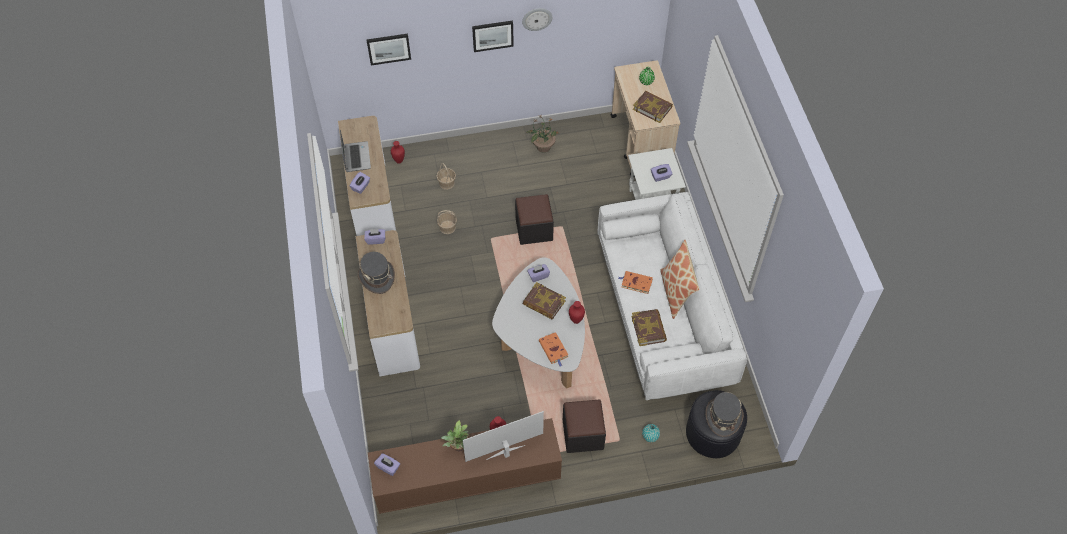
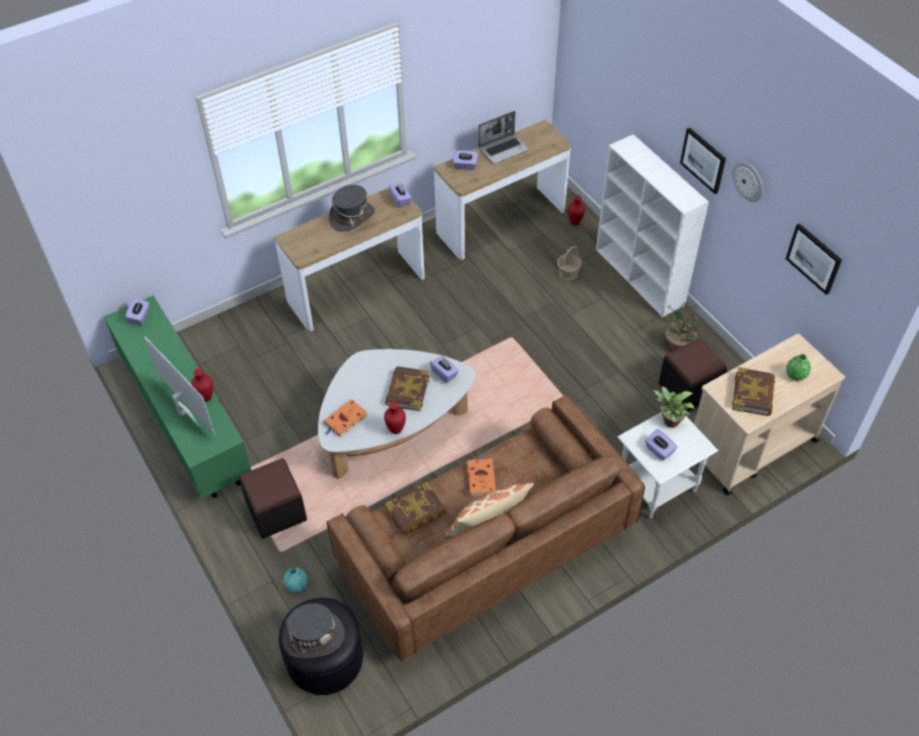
camera: 70 degrees right, 5 degrees down
(388, 48) = (618, 82): picture -> picture (814, 258)
(447, 227) = (506, 294): basket -> none
(458, 447) = (179, 367): potted plant -> potted plant (669, 421)
(466, 479) = (185, 417): brown tv stand -> green tv stand
(473, 143) = (640, 277): none -> white bookcase
(534, 229) = (546, 374): black ottoman -> black ottoman (688, 389)
(663, 313) = (486, 549): white sofa -> brown sofa

